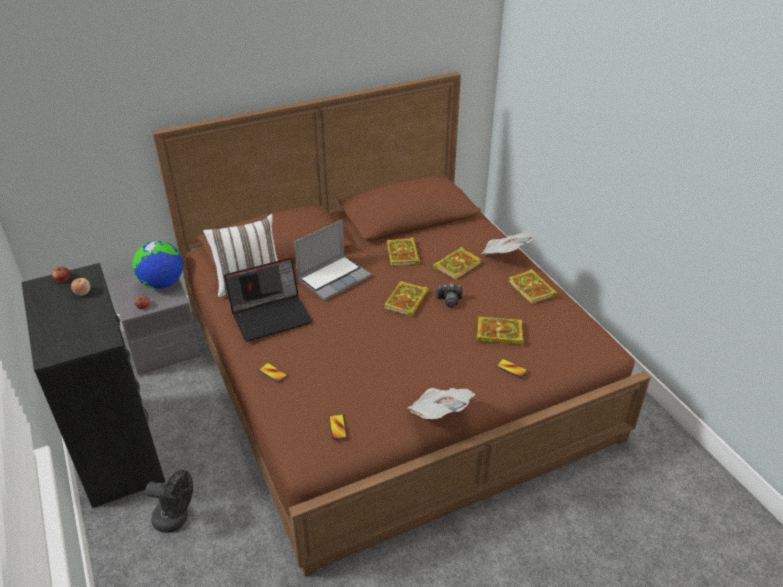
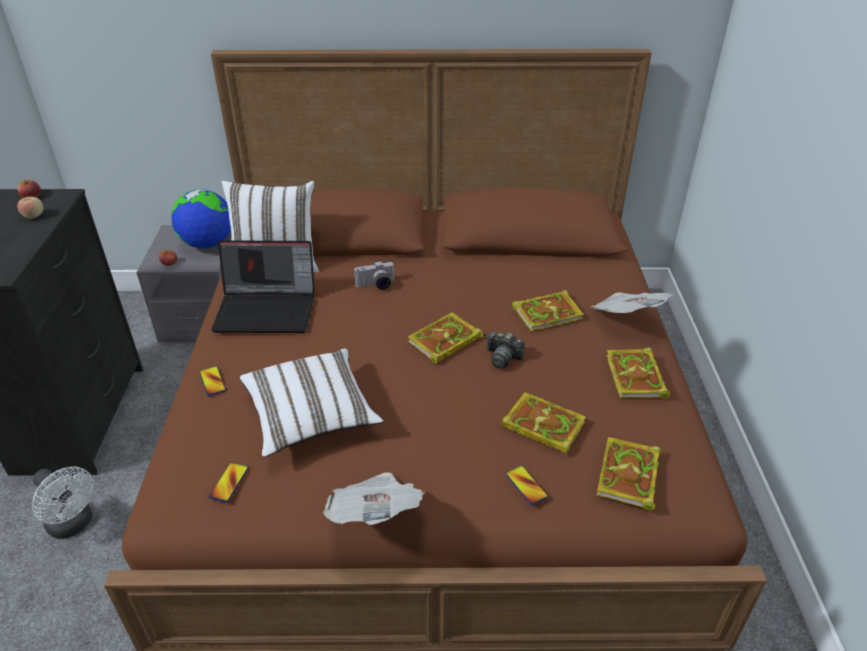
camera: 25 degrees right, 0 degrees up
(176, 519) = (74, 524): black fan -> white fan
(334, 278) = (376, 286): laptop -> camera
(357, 372) = (311, 416): none -> white pillow
(403, 254) = (484, 280): book -> book (629, 477)

